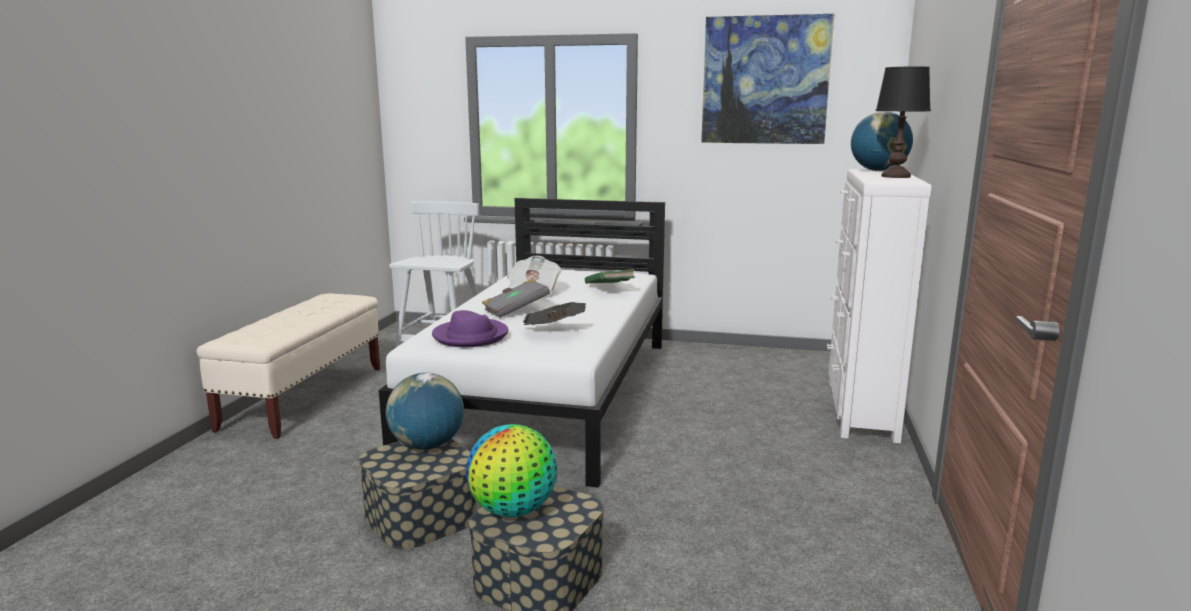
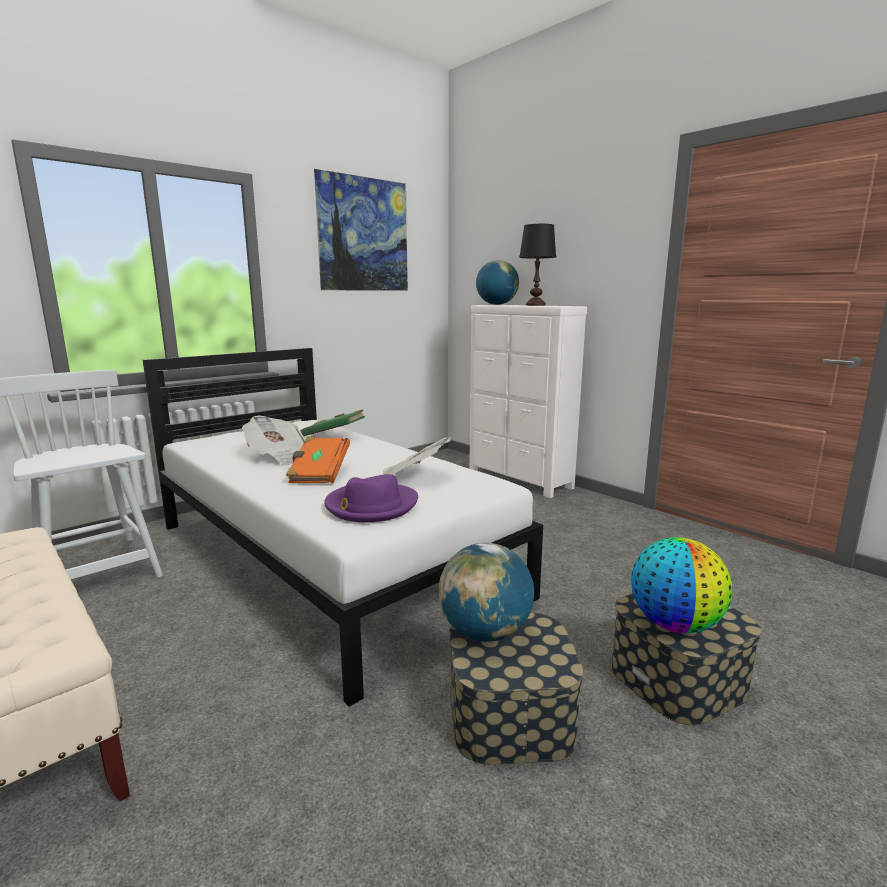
camera: 55 degrees left, 0 degrees up
(515, 310) = (319, 474): grey book -> orange book

